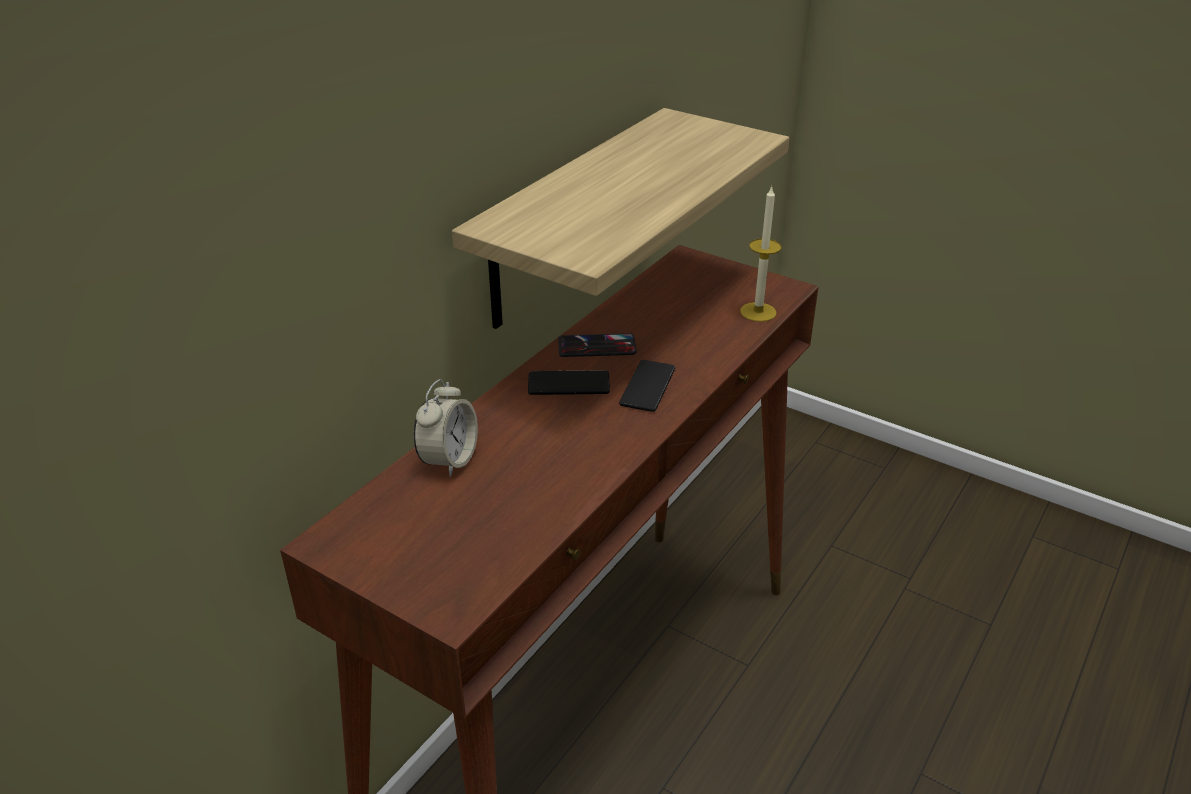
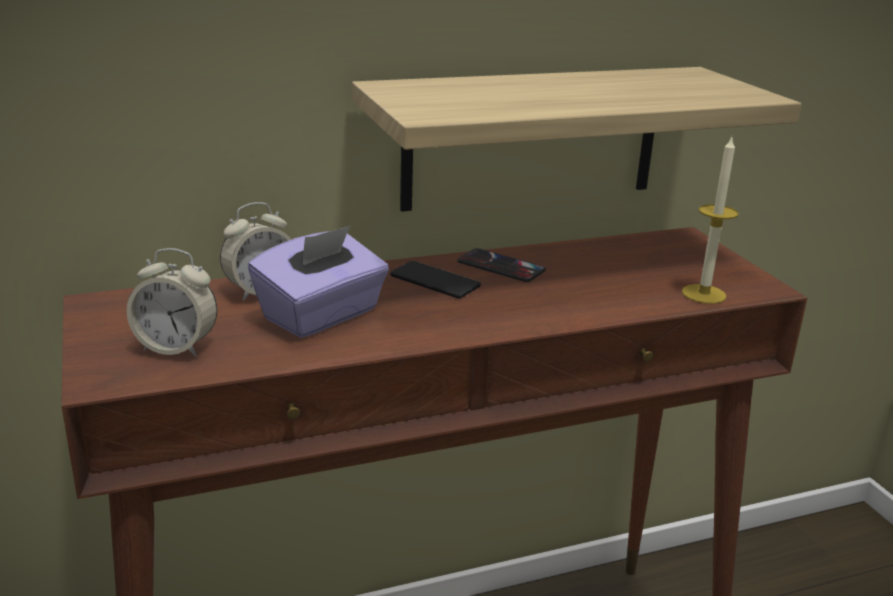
camera: 35 degrees right, 10 degrees down
(464, 548) = (176, 347): none -> alarm clock
(531, 460) = (322, 315): none -> purple tissue box
(647, 386) = (503, 307): phone -> none

